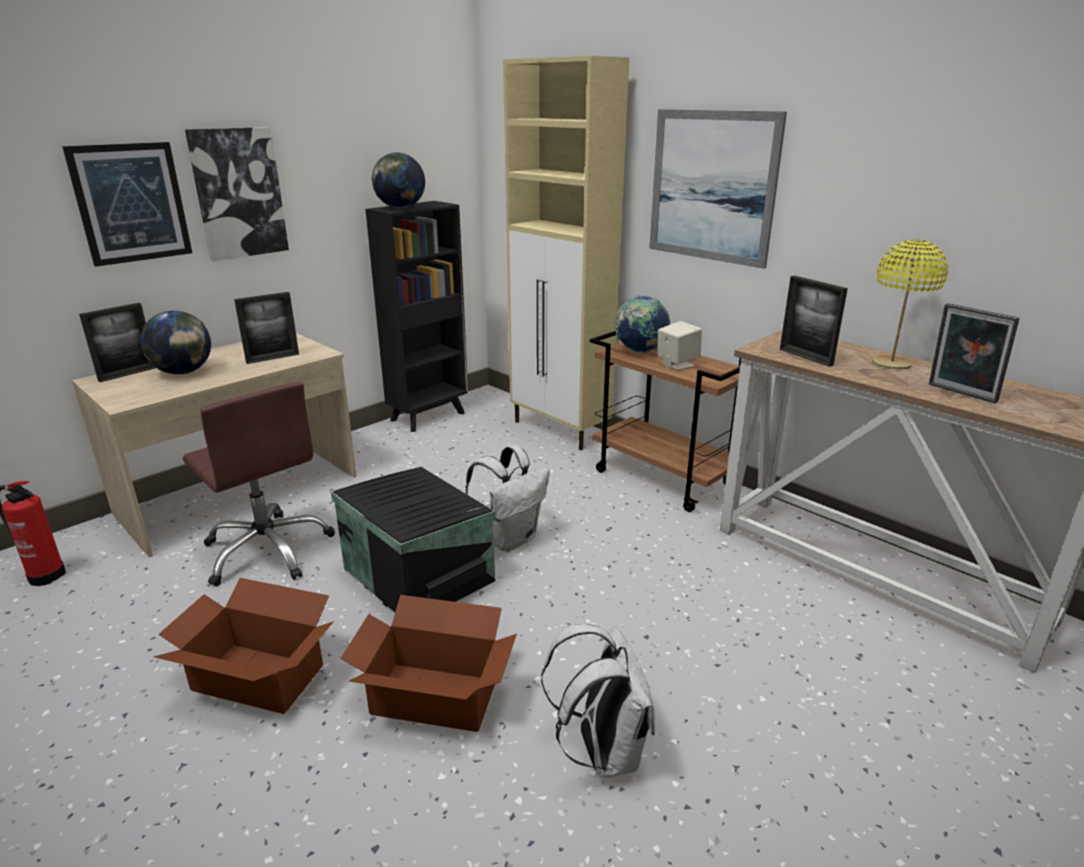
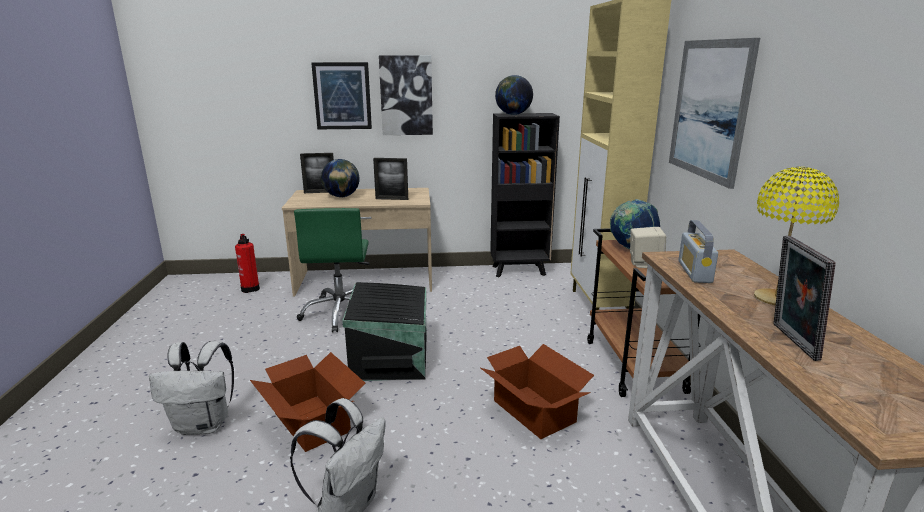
camera: 40 degrees right, 5 degrees down
(258, 679) = (258, 371): cardboard box -> cardboard box (533, 412)
(268, 550) = (341, 313): brown office chair -> green office chair
(510, 539) = (467, 360): white backpack -> white backpack (204, 425)
(805, 357) = (694, 272): picture frame -> radio

